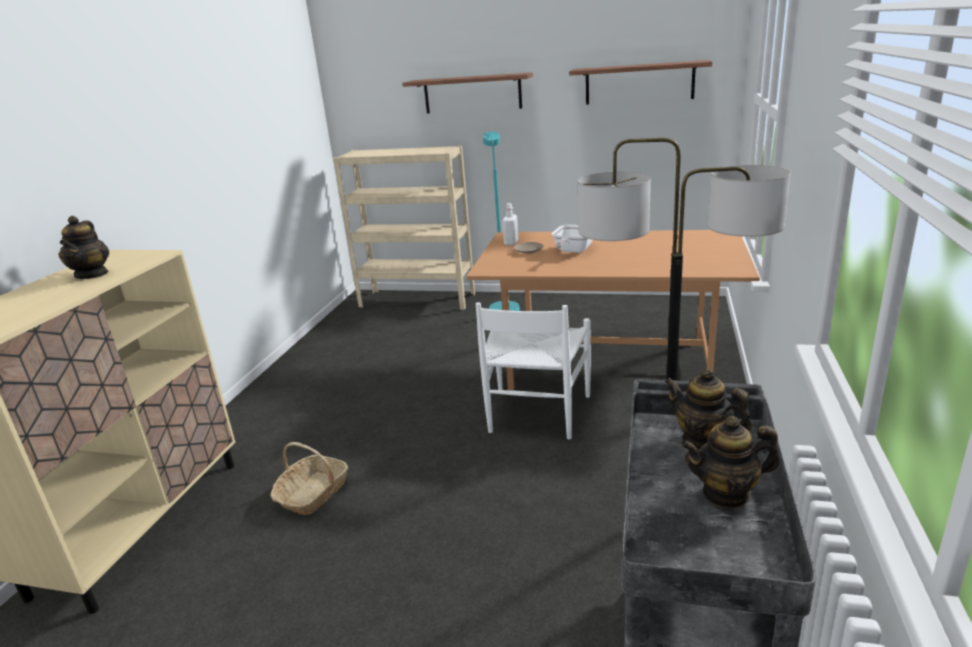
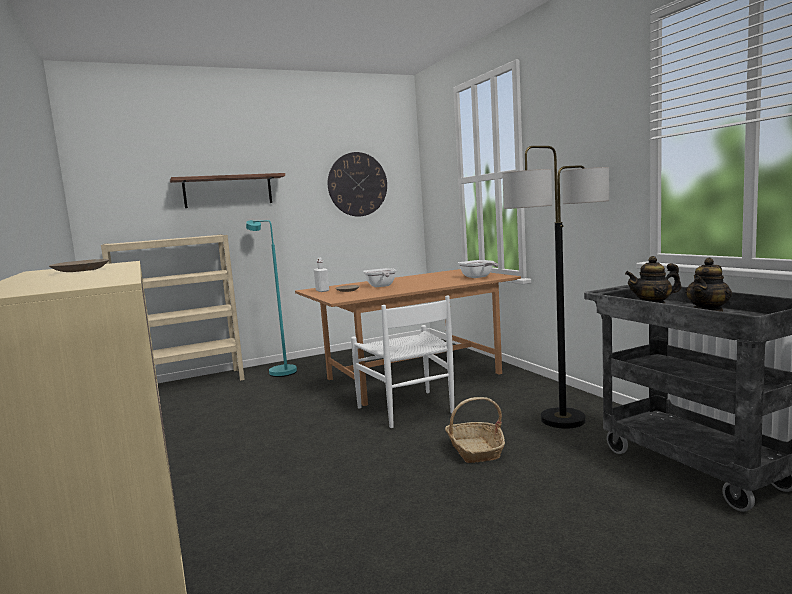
camera: 40 degrees left, 15 degrees down
(92, 274) = (81, 270): teapot -> beige plate
(313, 493) = (300, 510): basket -> basket (475, 450)
(639, 83) = (357, 184): shelf -> wall clock
(705, 263) = (478, 277): none -> frying pan

